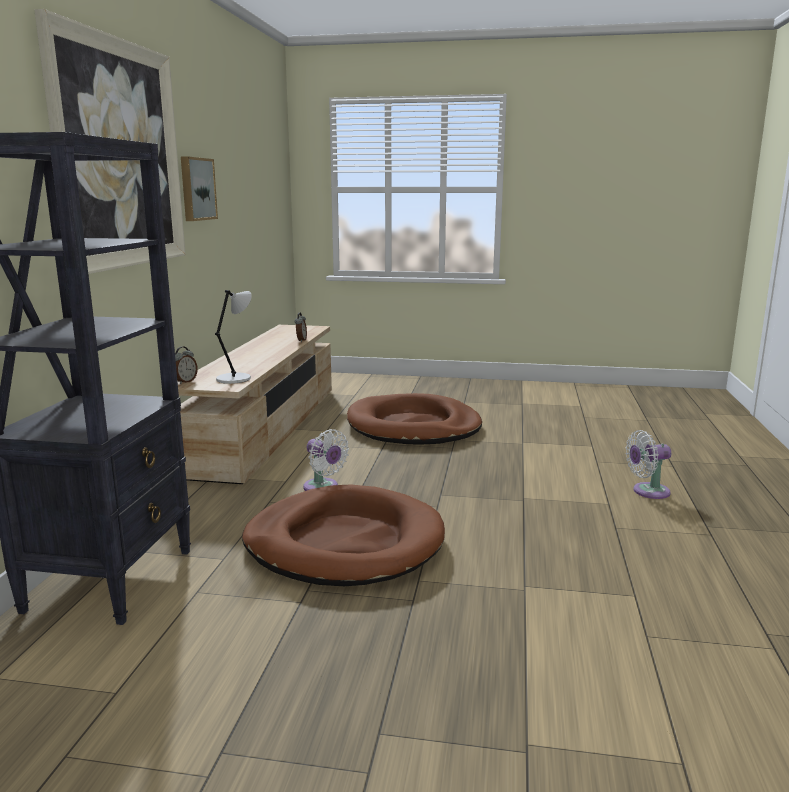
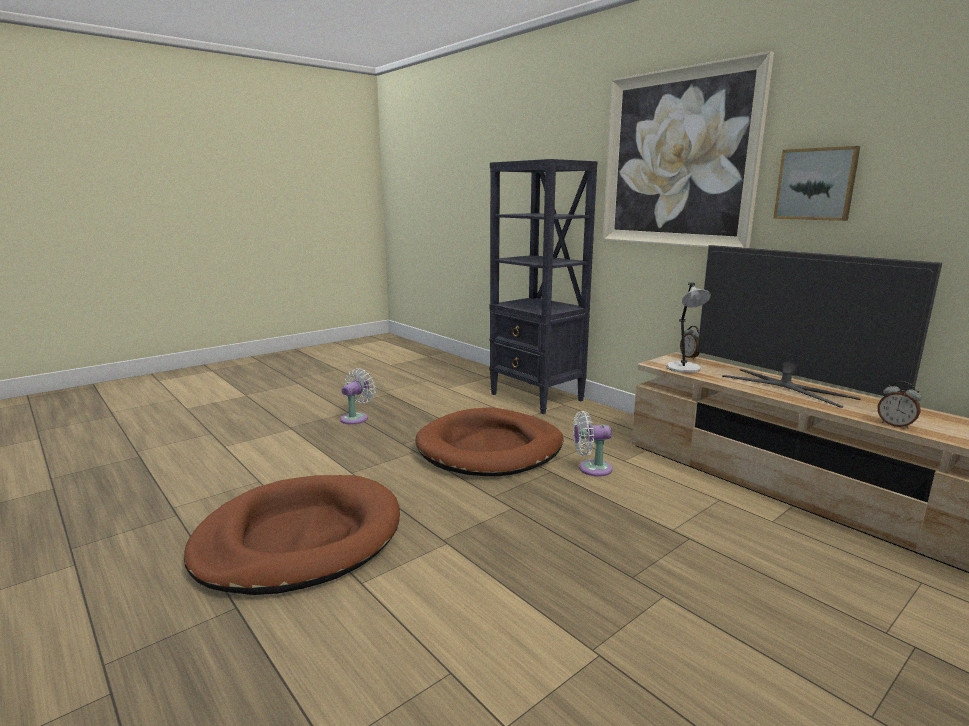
camera: 130 degrees right, 0 degrees up
(250, 356) = (787, 387): none -> television
(413, 426) = (755, 591): brown dog bed -> brown dog bed (299, 539)
(647, 491) = (331, 635): white fan -> white fan (356, 418)

